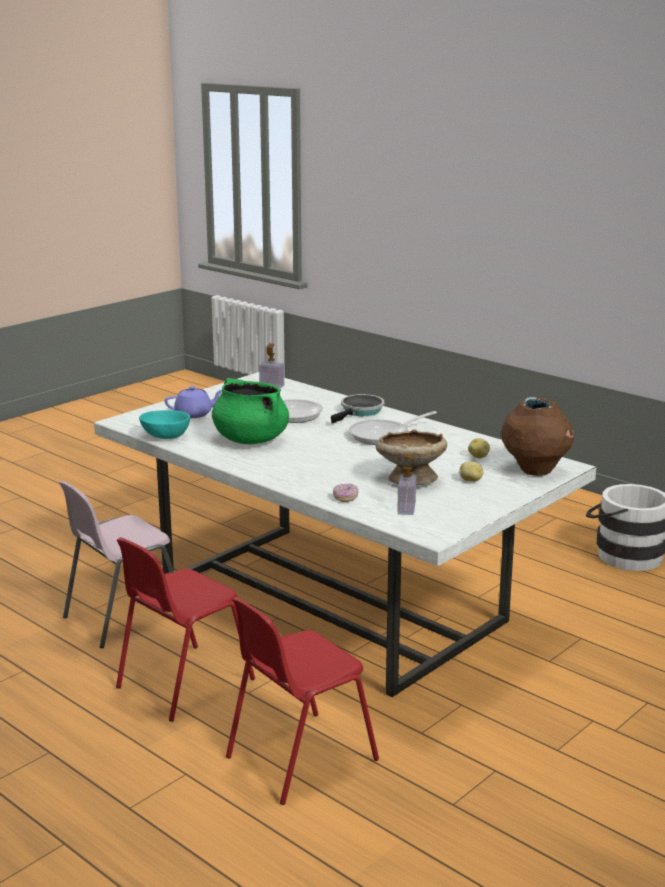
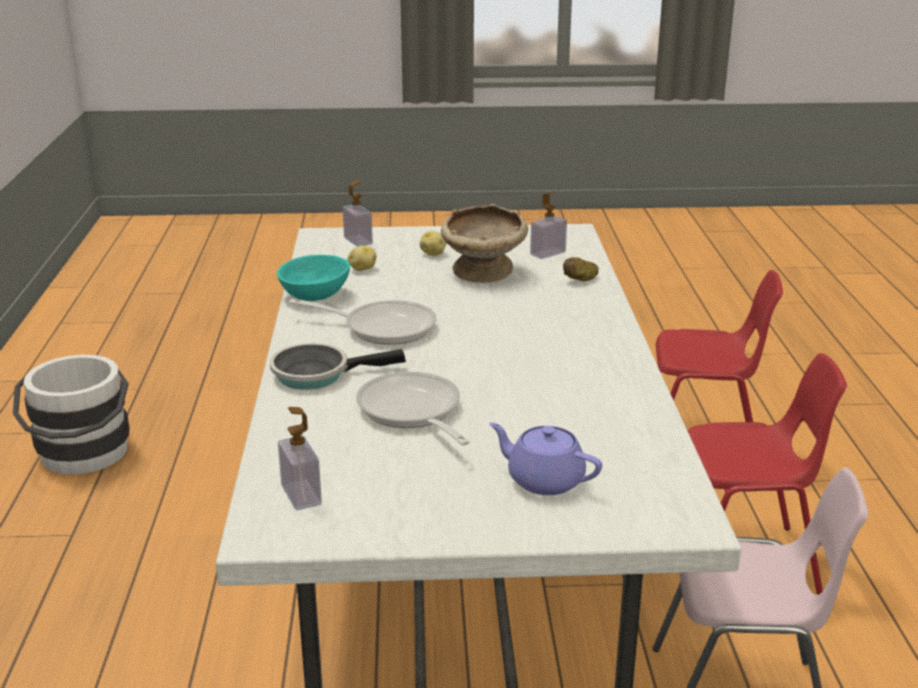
camera: 135 degrees left, 5 degrees up
(166, 436) = (655, 447): turquoise bowl -> turquoise bowl (315, 295)
(250, 439) = (547, 388): green cooking pot -> none
(345, 498) = (580, 280): donut -> potato
(535, 471) = (358, 241): brown vase -> soap dispenser

